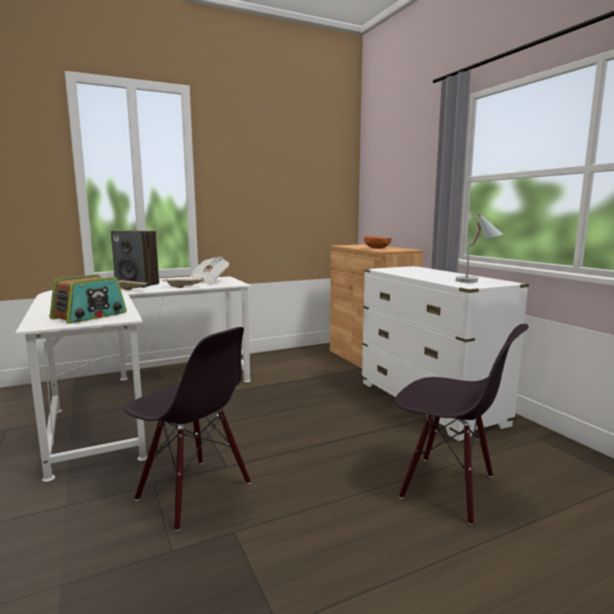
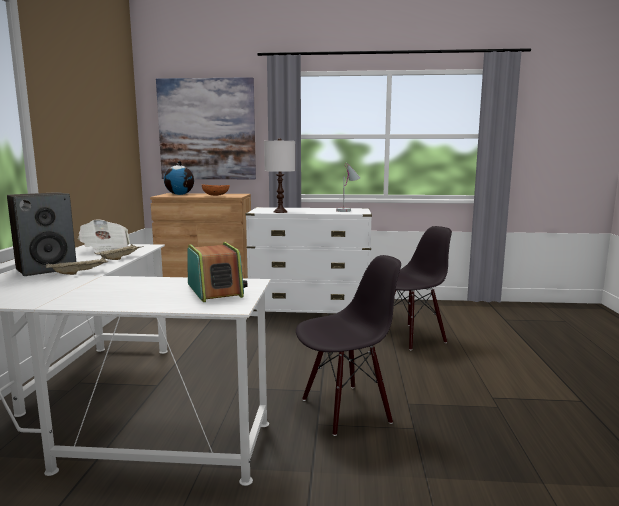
camera: 60 degrees left, 0 degrees up
(361, 245) = (180, 194): none -> globe
(397, 272) = (280, 212): none -> white table lamp
(399, 178) = (207, 129): none -> picture

